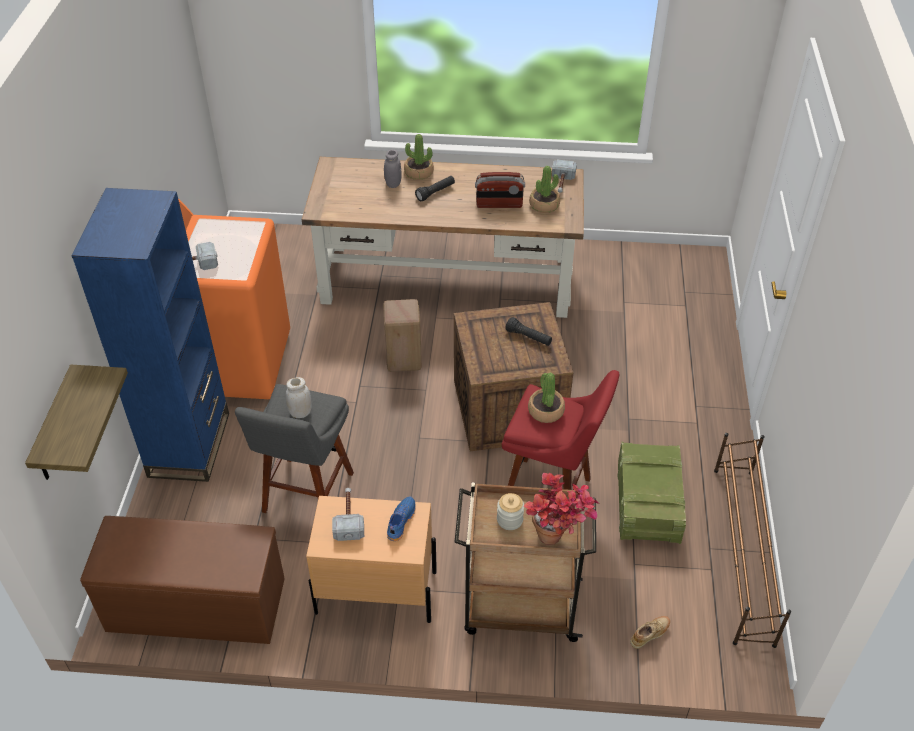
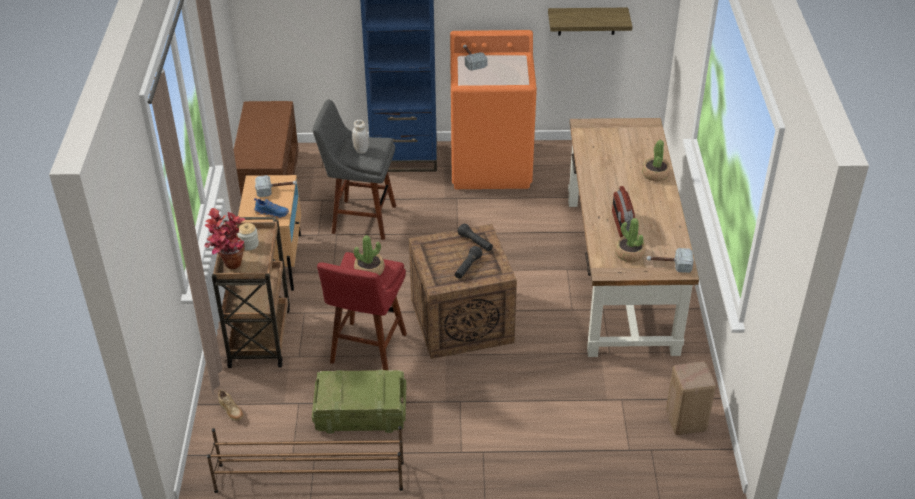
camera: 85 degrees right, 5 degrees down
(55, 427) = (291, 25): shelf -> shelf (587, 21)
(393, 184) = (633, 161): grey jar -> none
(405, 359) = (511, 255): beige stool -> beige stool (687, 422)
(435, 193) = (628, 186): black flashlight -> black flashlight (475, 243)

